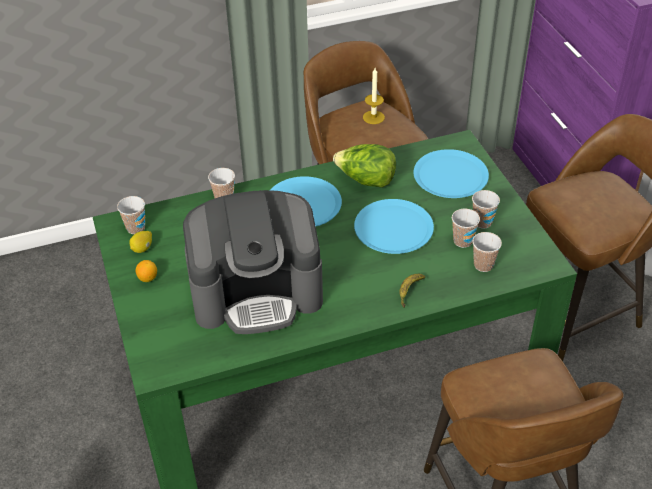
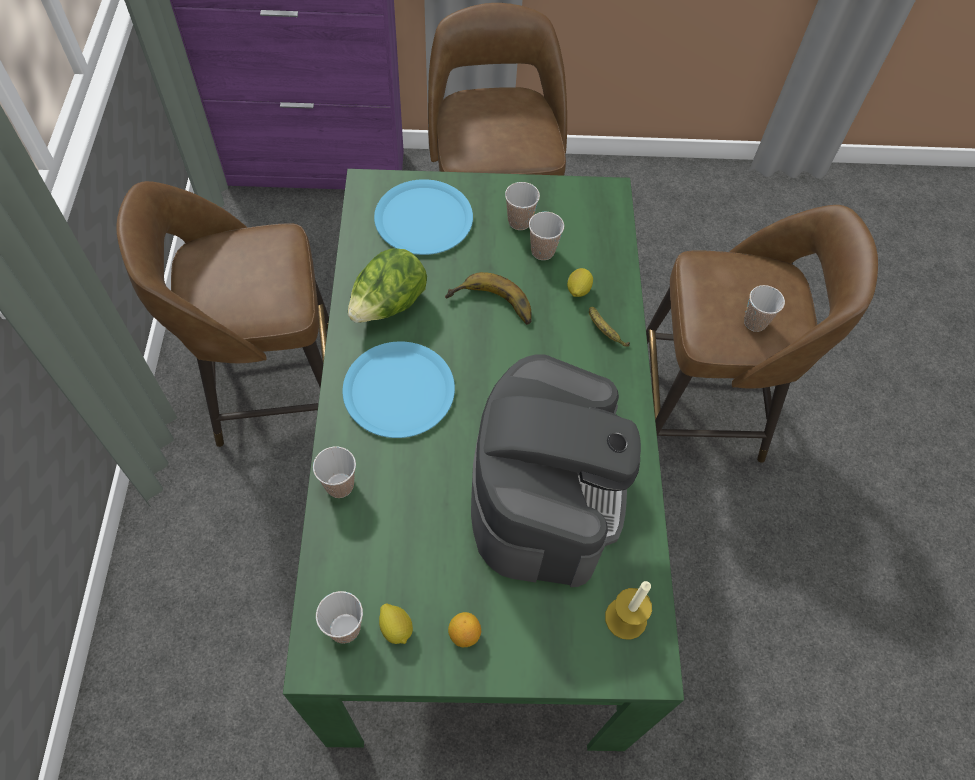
camera: 75 degrees left, 15 degrees up
(373, 117) = (225, 261): candle -> candle (626, 618)
(393, 228) = (491, 308): blue plate -> banana
(438, 268) = (578, 290): none -> lemon
(483, 265) = (588, 248): cup -> cup (755, 322)

